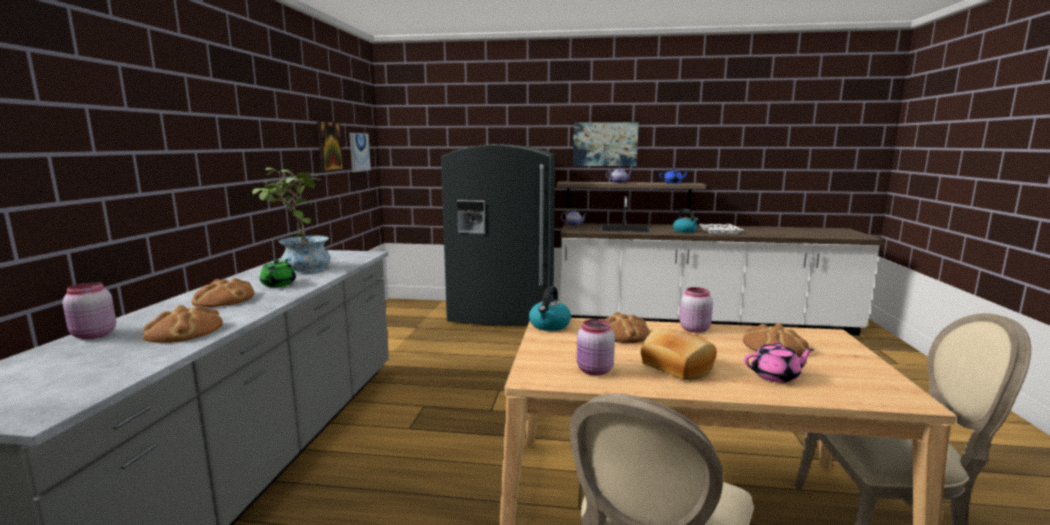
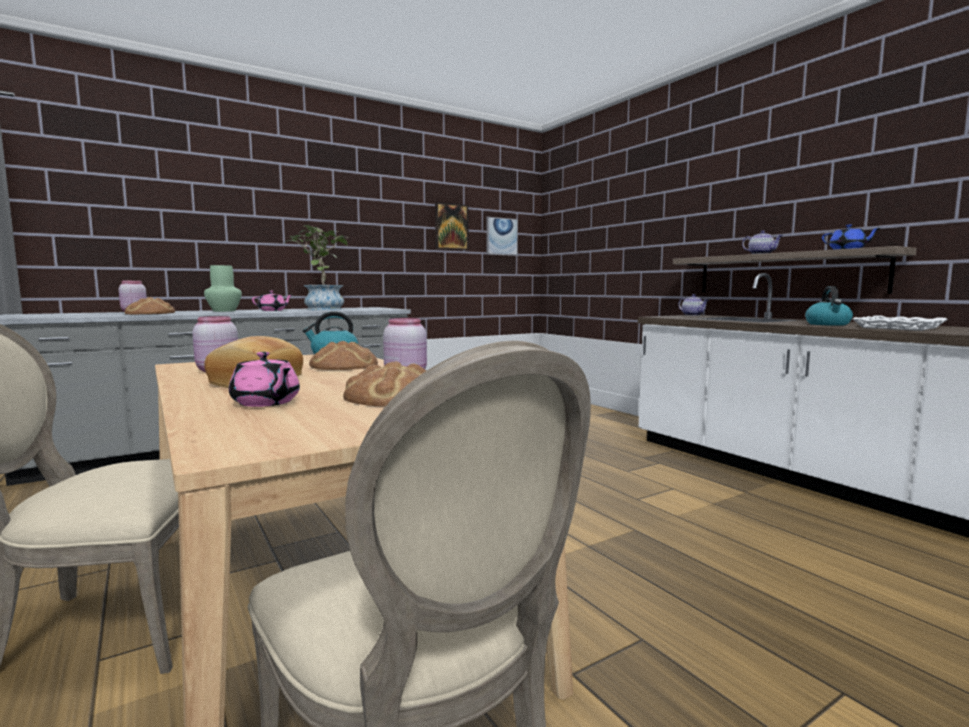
camera: 50 degrees right, 5 degrees down
(224, 299) = (224, 311): bread -> green vase
(279, 284) = (273, 310): green teapot -> pink teapot
(502, 315) = (600, 421): grey fridge -> none
(605, 144) = (754, 201): picture -> none

